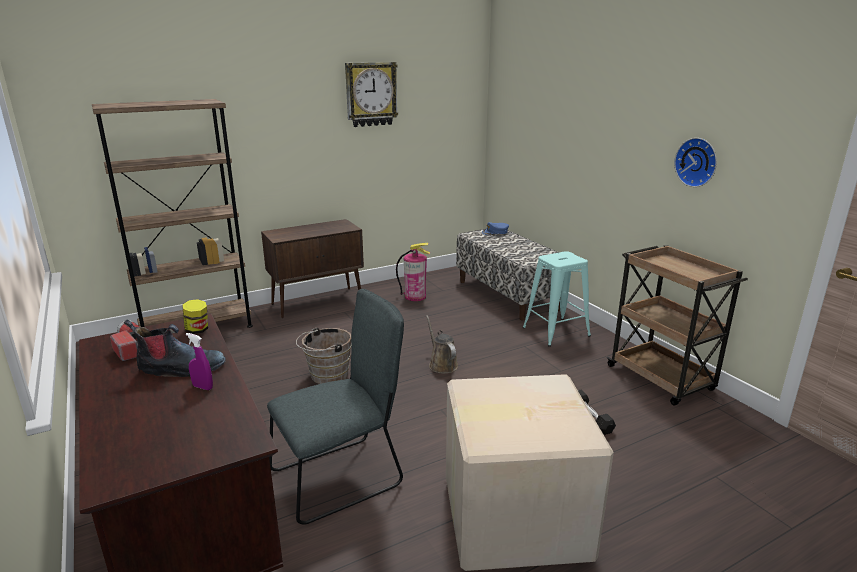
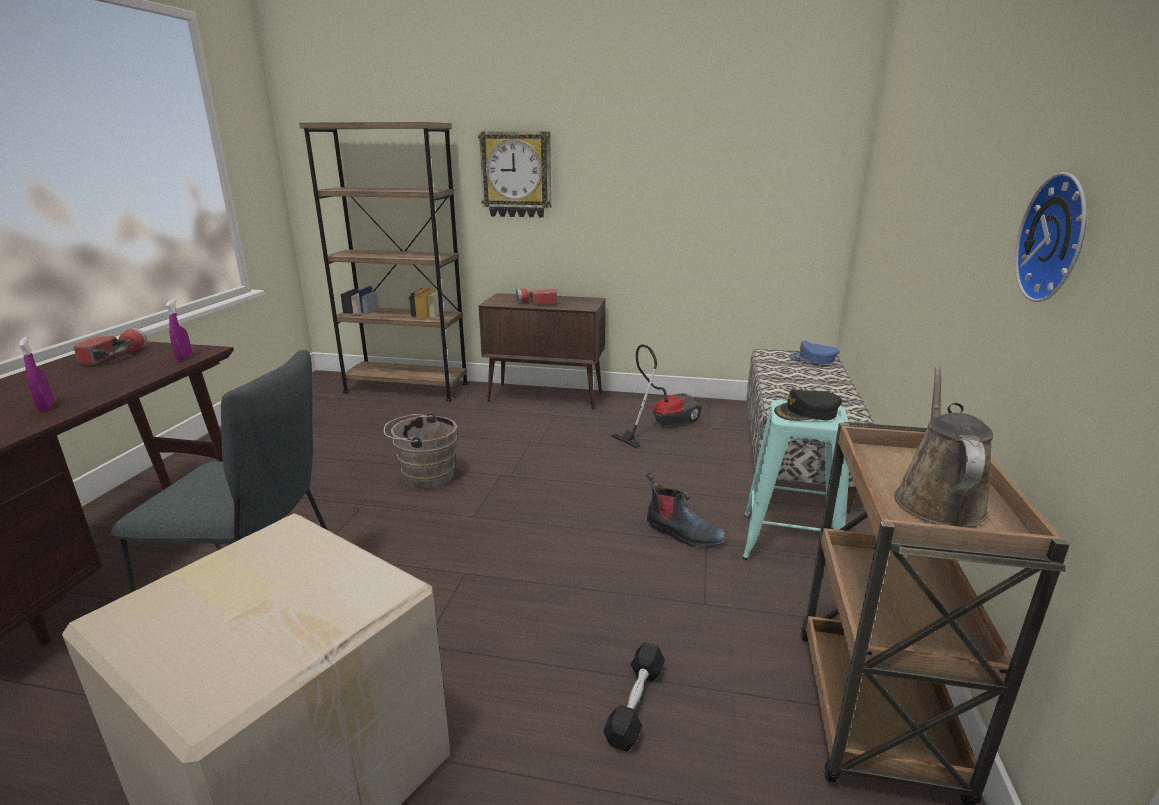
camera: 40 degrees right, 0 degrees up
(181, 369) = (82, 385): boot -> boot (682, 533)
(197, 330) = (184, 357): jar -> purple spray bottle
(310, 232) = (536, 303): none -> flashlight
(371, 94) = (656, 125): wall clock -> wall clock (516, 175)
(415, 296) = (661, 424): fire extinguisher -> vacuum cleaner
(441, 364) = (558, 517): brown watering can -> brown watering can (937, 500)
(562, 258) = (807, 412): none -> black cap

